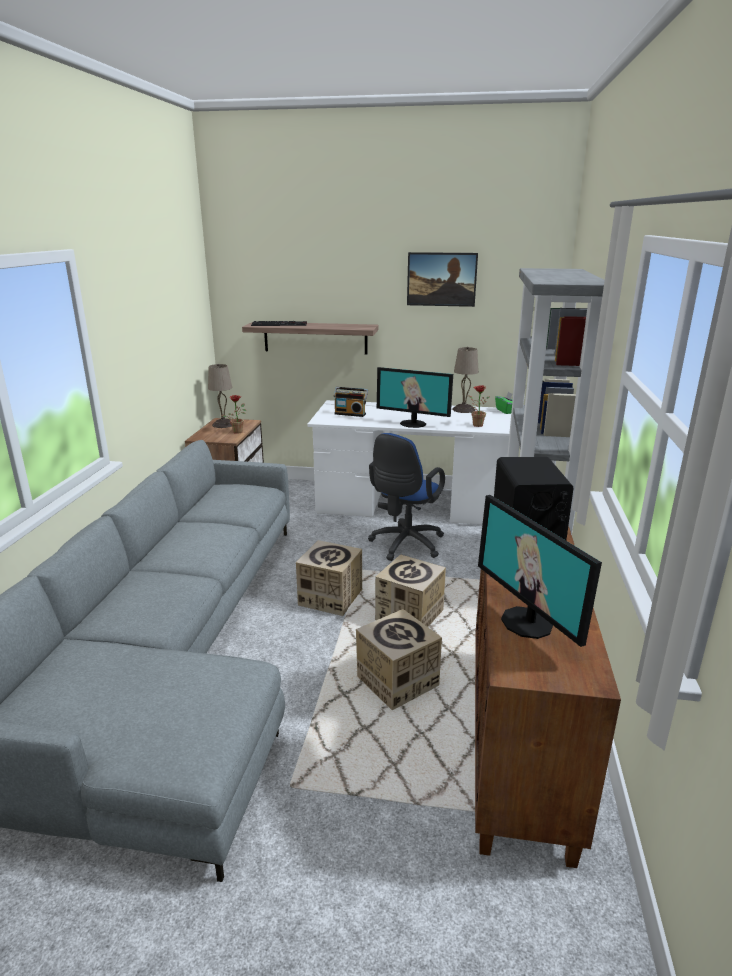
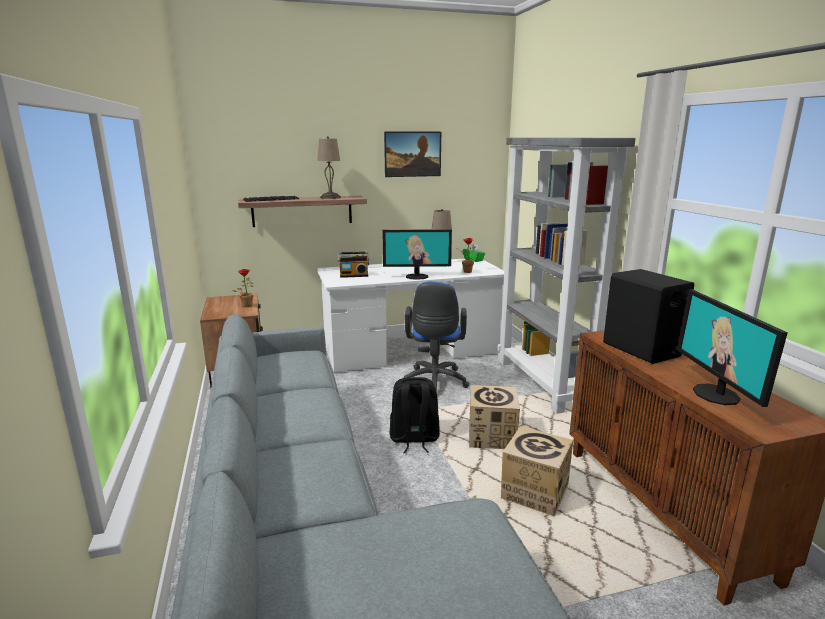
camera: 25 degrees left, 5 degrees down
(223, 424) = (223, 301): beige table lamp -> beige table lamp (330, 197)
(330, 597) = (414, 439): cardboard box -> black backpack
(528, 622) = (717, 394): monitor -> monitor turned 45 degrees clockwise

